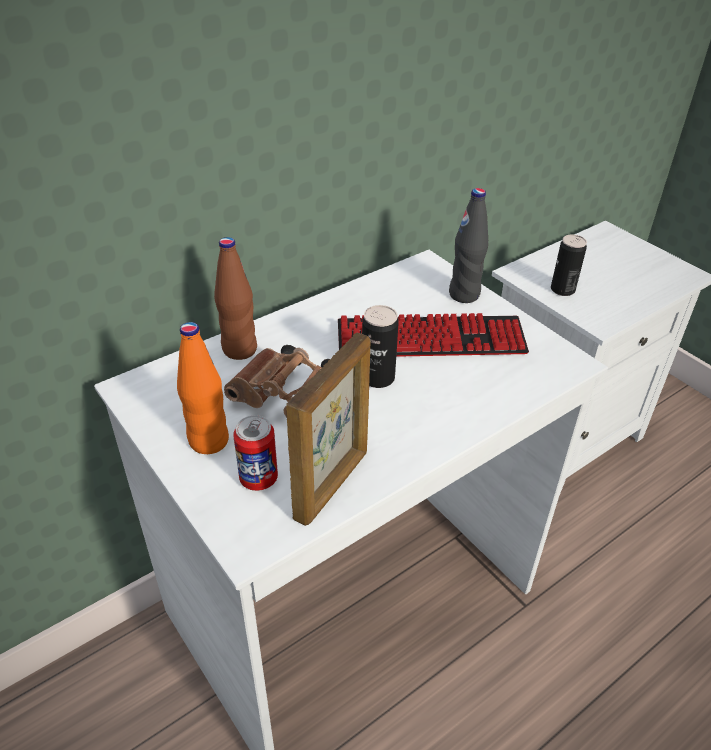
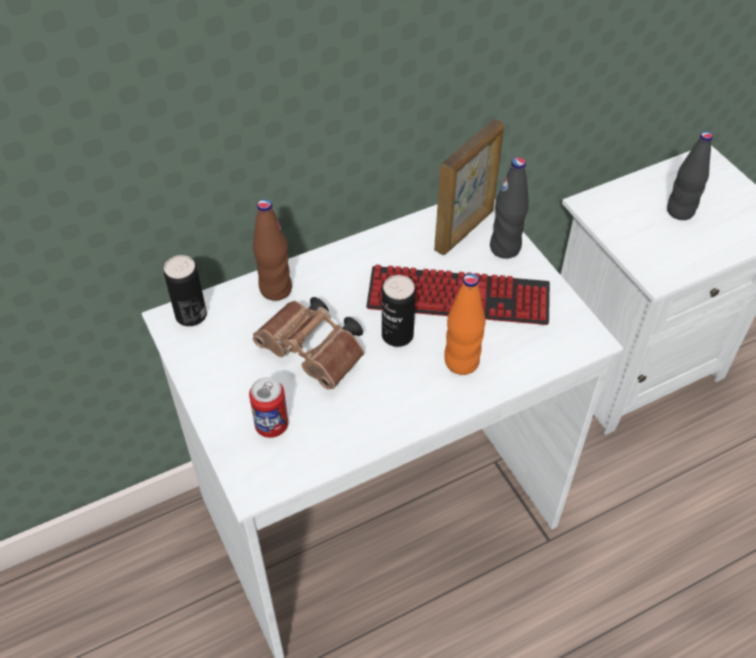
camera: 10 degrees right, 10 degrees up
(208, 441) = (234, 383): orange bottle -> orange bottle (461, 362)
(333, 484) = (334, 439): picture frame -> picture frame (465, 230)
(562, 290) = (631, 231): can -> can (191, 315)
(600, 271) = (680, 211): none -> black bottle

